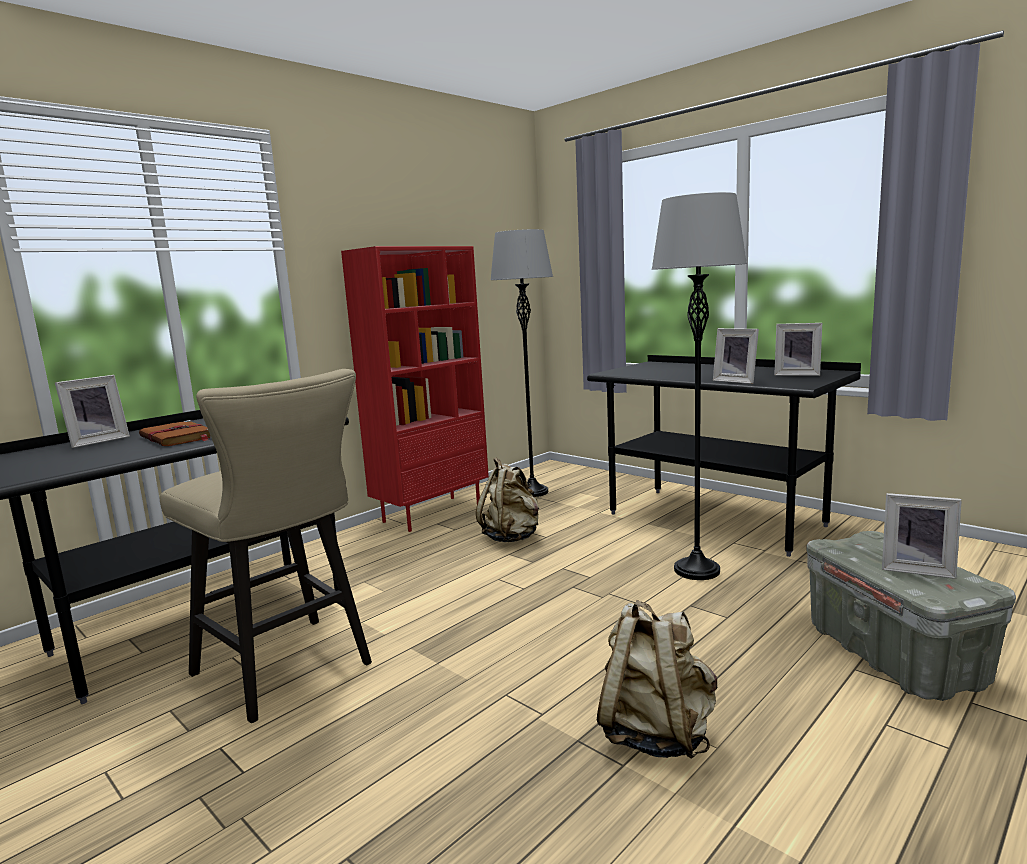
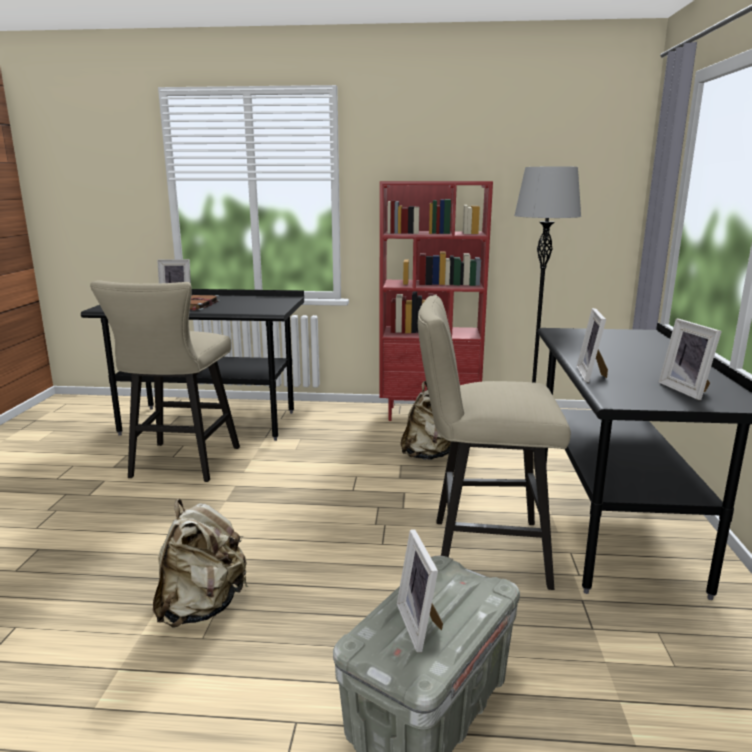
camera: 50 degrees right, 5 degrees up
(696, 570) = (479, 550): grey floor lamp -> beige stool

